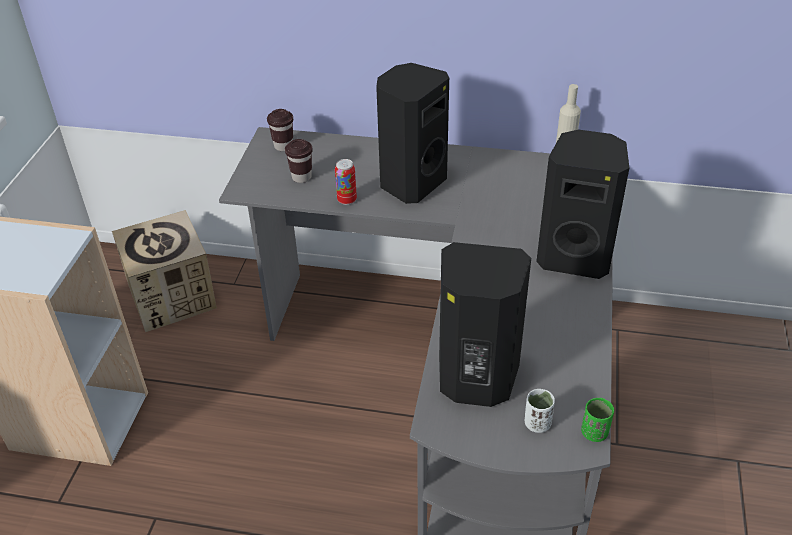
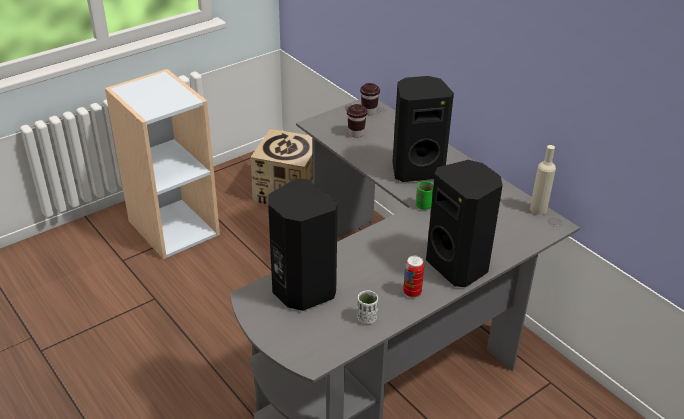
camera: 40 degrees right, 5 degrees down
(347, 200) = (364, 159): can -> can (412, 292)
(537, 423) = (302, 333): white cup -> white cup (366, 318)
(594, 433) = (327, 359): green cup -> green cup (424, 206)

